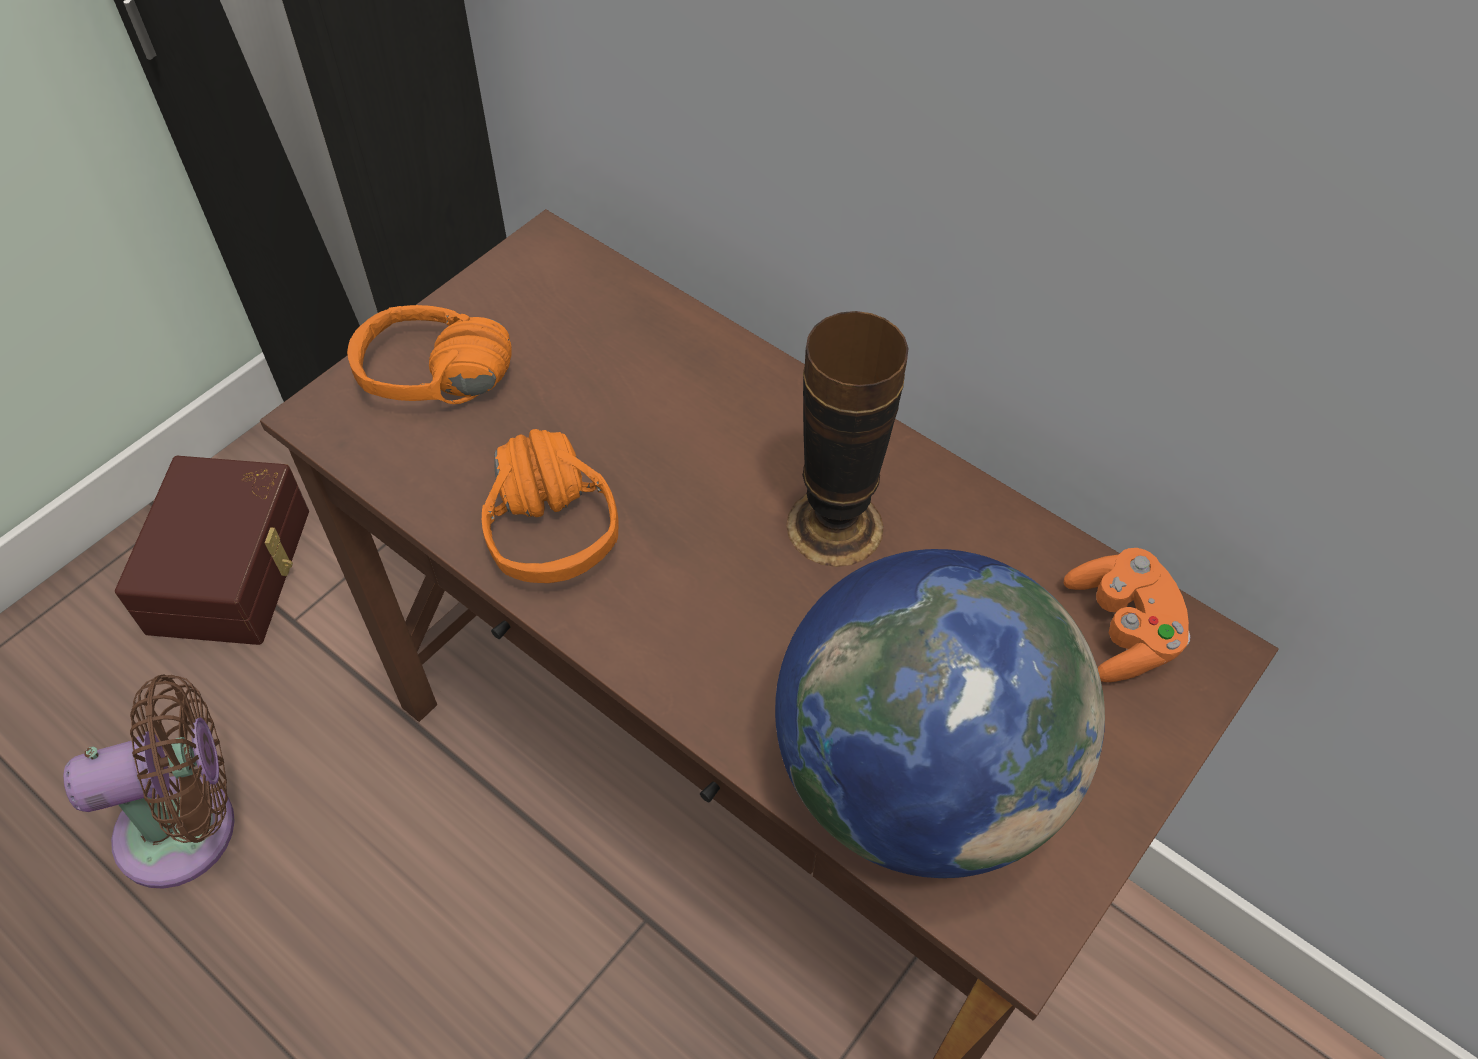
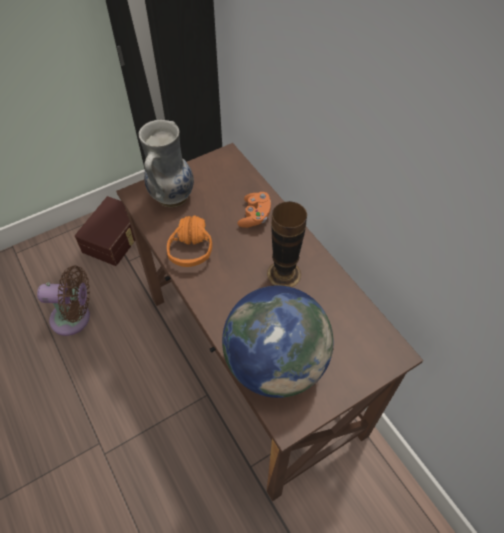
camera: 20 degrees right, 0 degrees up
(431, 395) = (171, 196): orange headphones -> vase
(1121, 630) = (368, 337): orange game controller -> orange game controller (255, 216)

